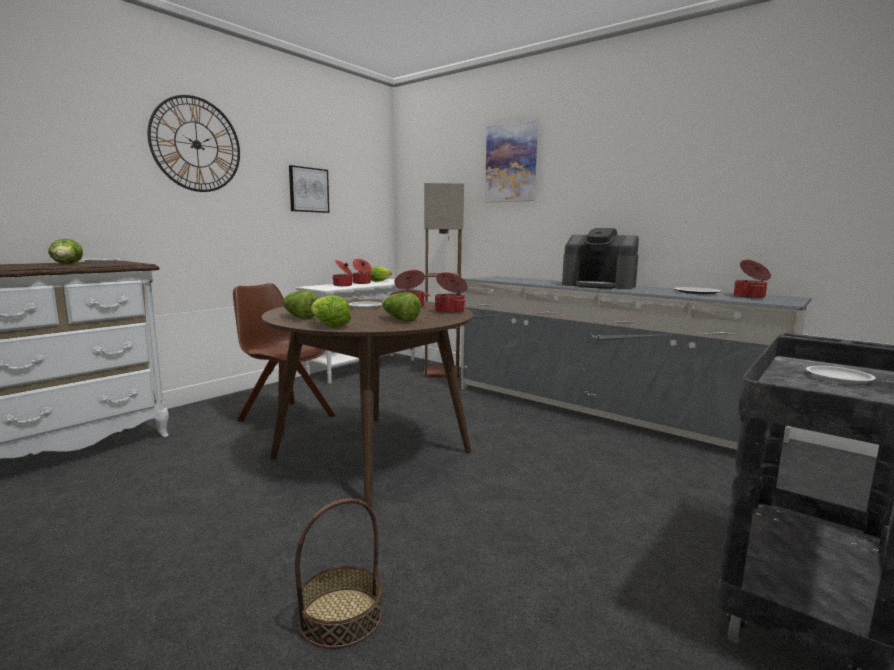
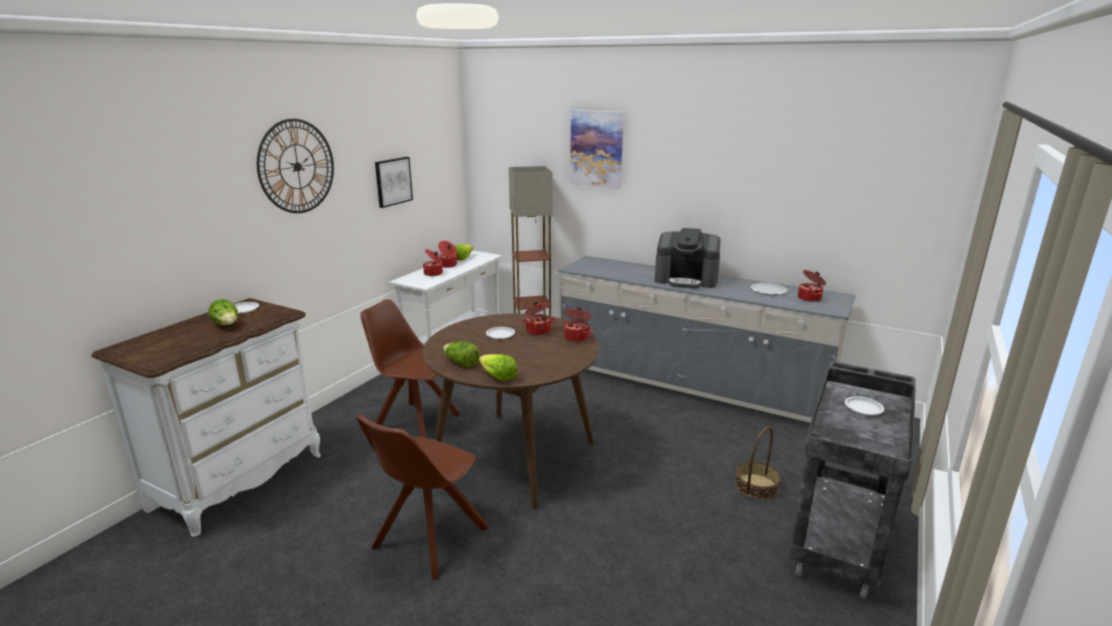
camera: 10 degrees left, 10 degrees up
(217, 525) = (428, 539): none -> brown chair
(341, 617) = (558, 595): basket -> basket (756, 486)
(399, 319) = (545, 358): lettuce -> none

